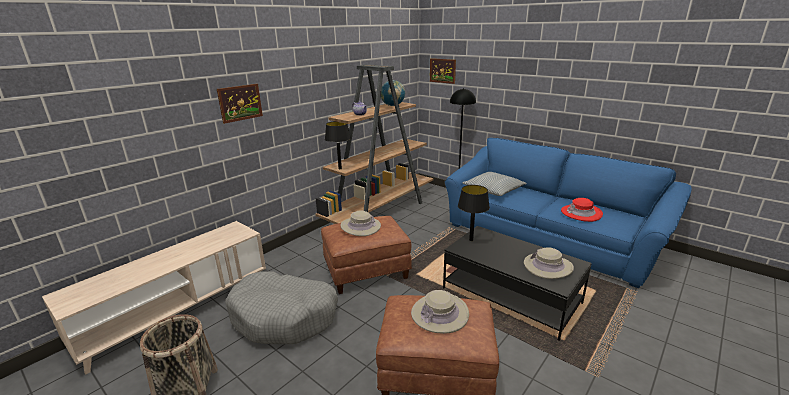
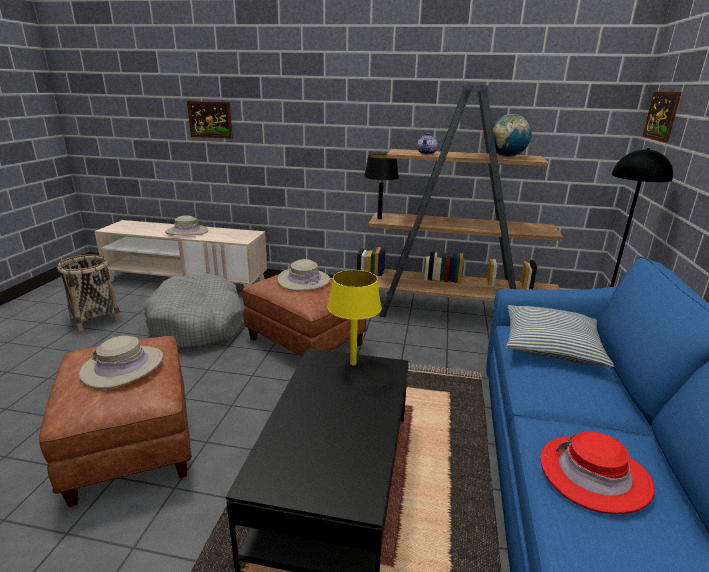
camera: 60 degrees right, 0 degrees up
(240, 103) = (289, 109): picture -> picture (210, 119)
(471, 240) = (353, 363): black table lamp -> yellow table lamp
(548, 266) = (321, 458): beige hat -> beige hat (186, 232)

